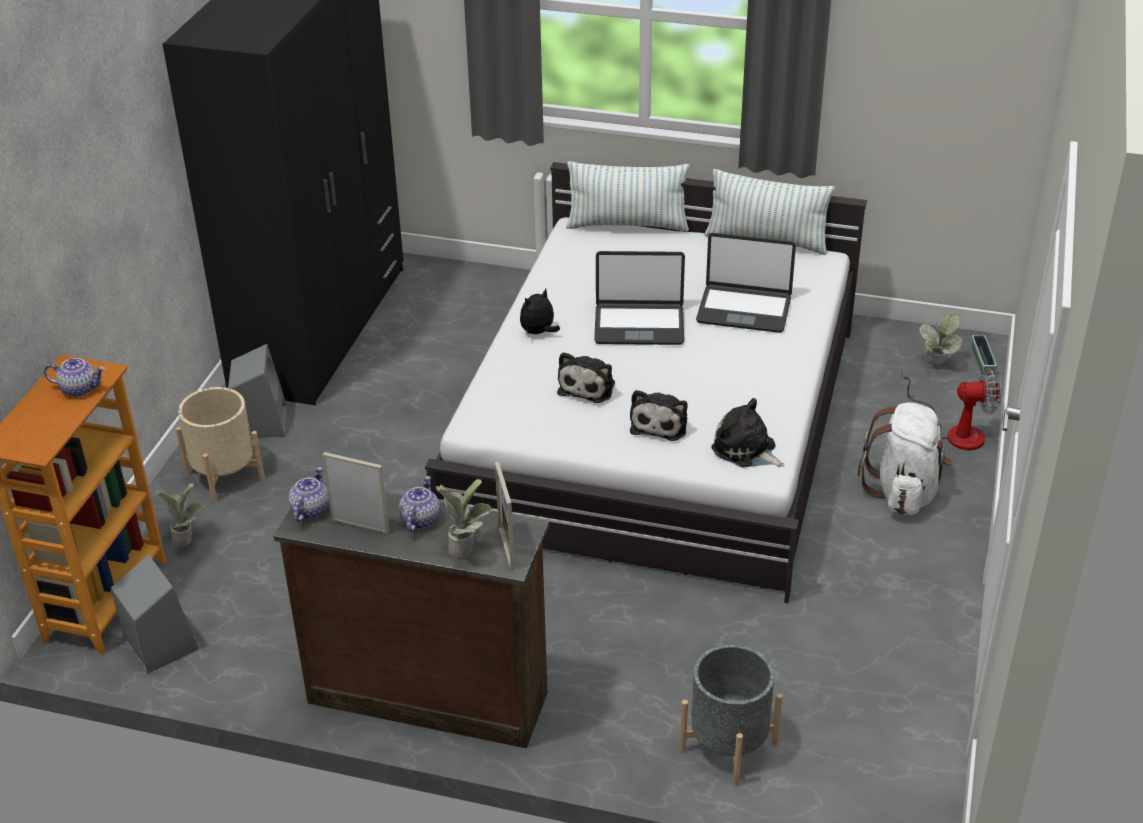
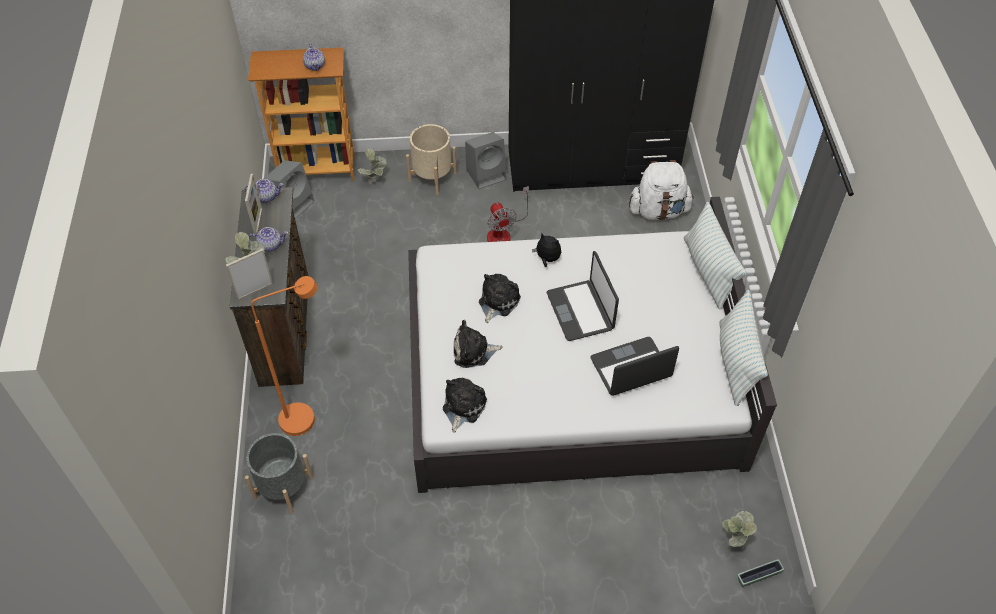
camera: 70 degrees right, 15 degrees up
(588, 386) = (497, 302): plush toy -> plush toy turned 120 degrees clockwise
(609, 698) = (306, 416): none -> orange floor lamp
(744, 309) = (631, 368): laptop -> laptop turned 75 degrees clockwise
(903, 491) = (562, 544): white backpack -> white backpack (658, 210)
(954, 431) = (651, 569): fan -> fan (503, 232)

